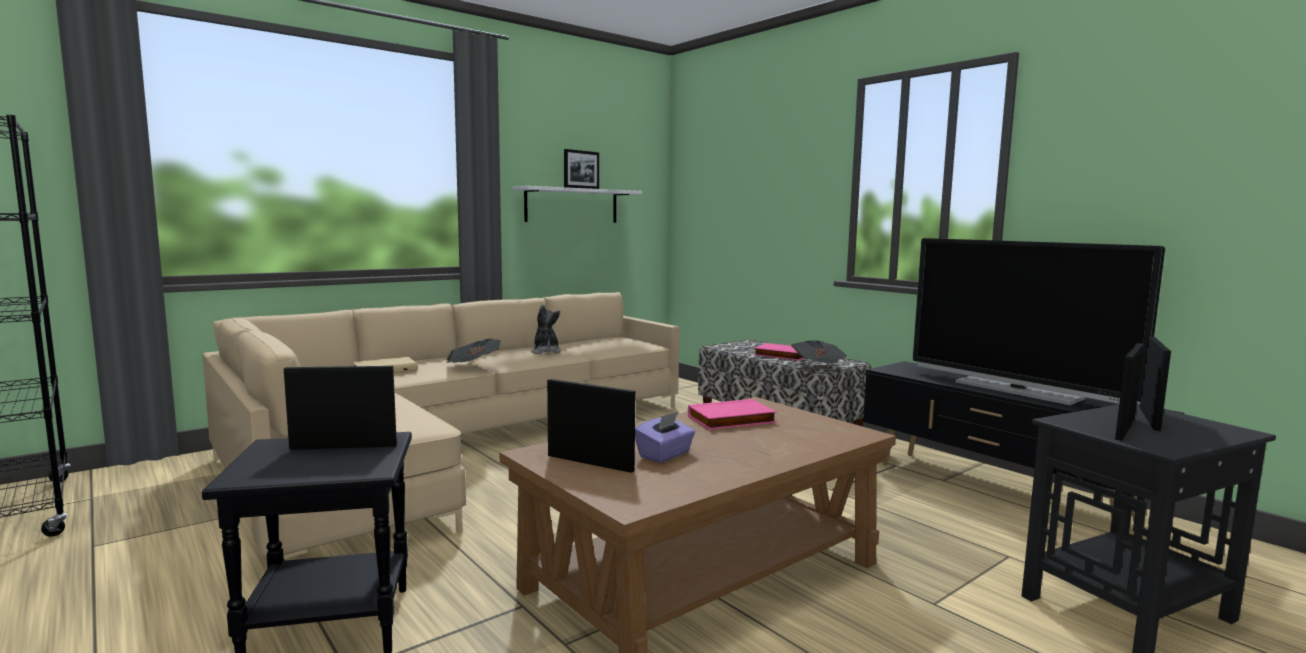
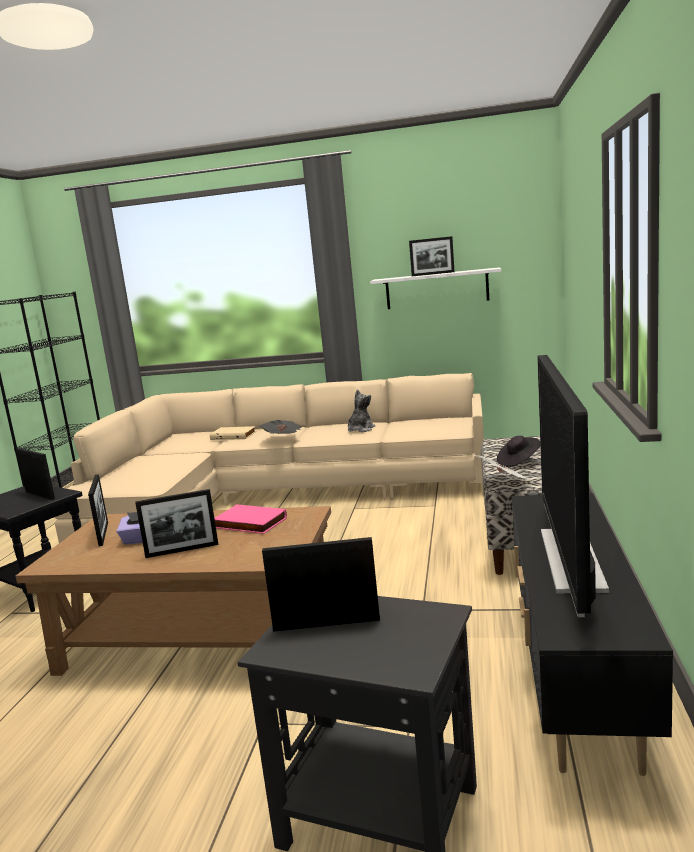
camera: 50 degrees right, 5 degrees up
(781, 355) = (518, 462): pink book -> black hat
(1149, 418) = (396, 625): picture frame -> picture frame (182, 550)

